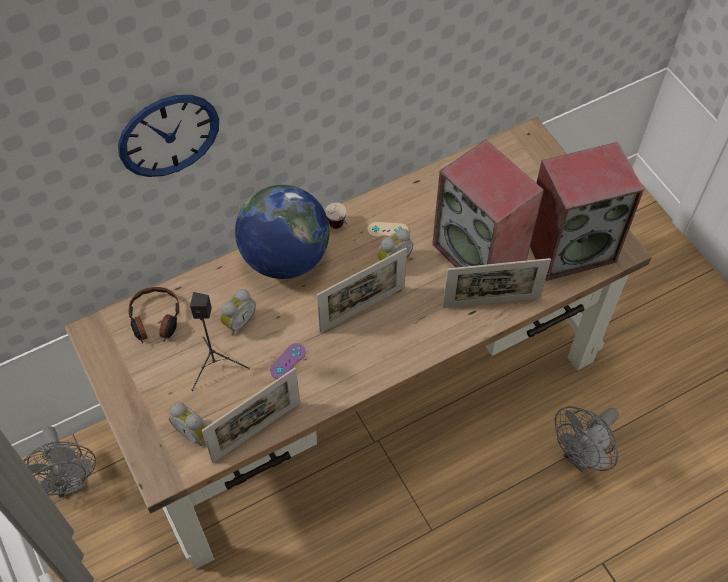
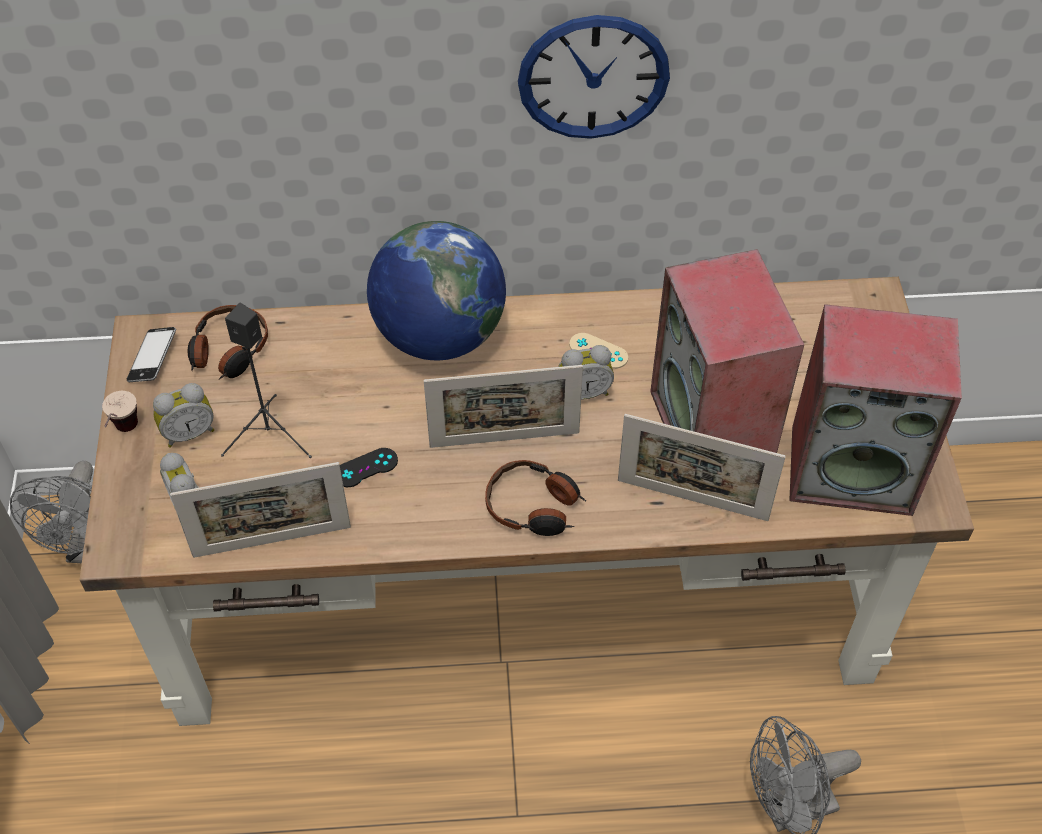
camera: 25 degrees right, 5 degrees down
(108, 344) = (153, 358): none -> phone
(168, 135) = (293, 81): wall clock -> wall clock (593, 77)
(238, 321) = (331, 392): alarm clock -> alarm clock (189, 432)
(288, 361) = (366, 468): purple game controller -> black game controller
(339, 229) = (532, 326): cup -> cup (124, 434)
(403, 344) = (534, 507): none -> headphones

